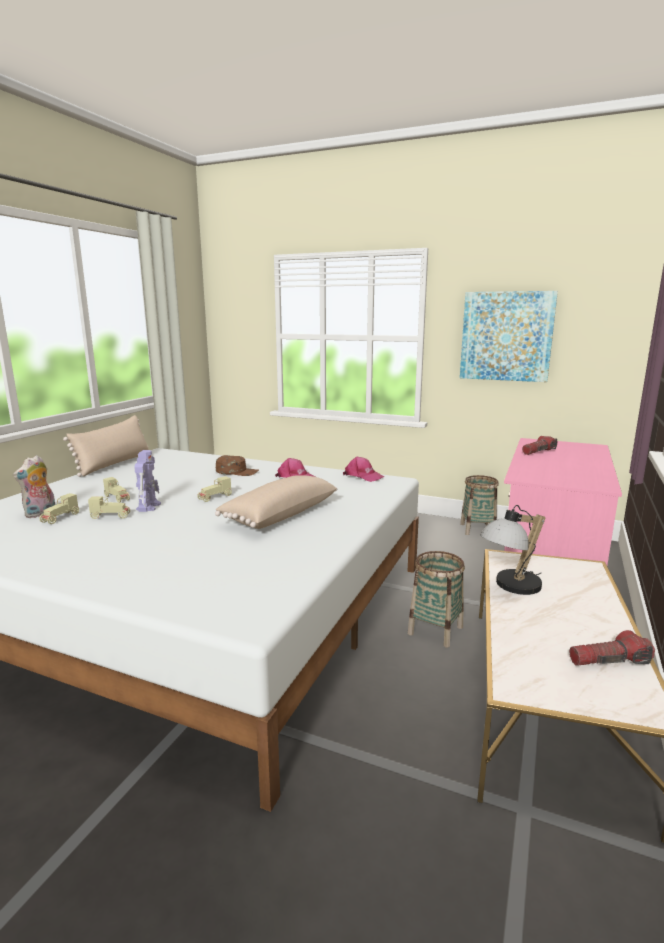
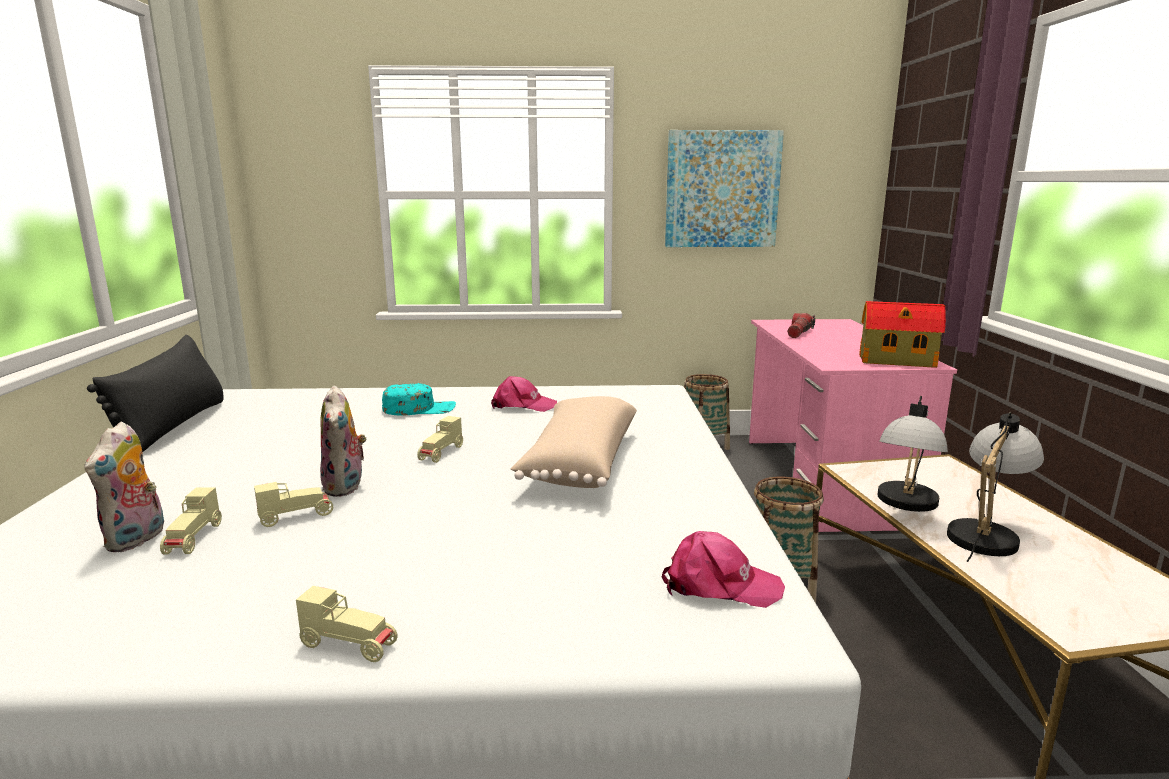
camera: 25 degrees left, 0 degrees up
(114, 464) = (174, 426): beige pillow -> black pillow
(117, 498) = (264, 483): beige toy car -> beige toy car (350, 645)
(149, 506) = (346, 487): toy robot -> plush toy
(237, 471) = (419, 409): brown cap -> turquoise cap
(363, 476) = (612, 391): pink cap -> pink cap (719, 585)
(547, 618) = (986, 533): none -> table lamp
(577, 481) = (895, 361): none -> toy house
(609, 661) = (1101, 567): flashlight -> none

